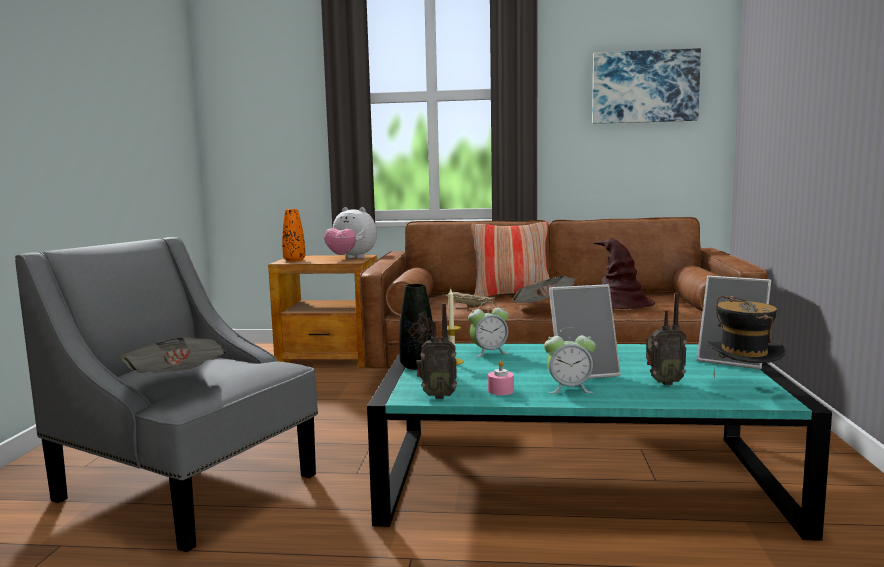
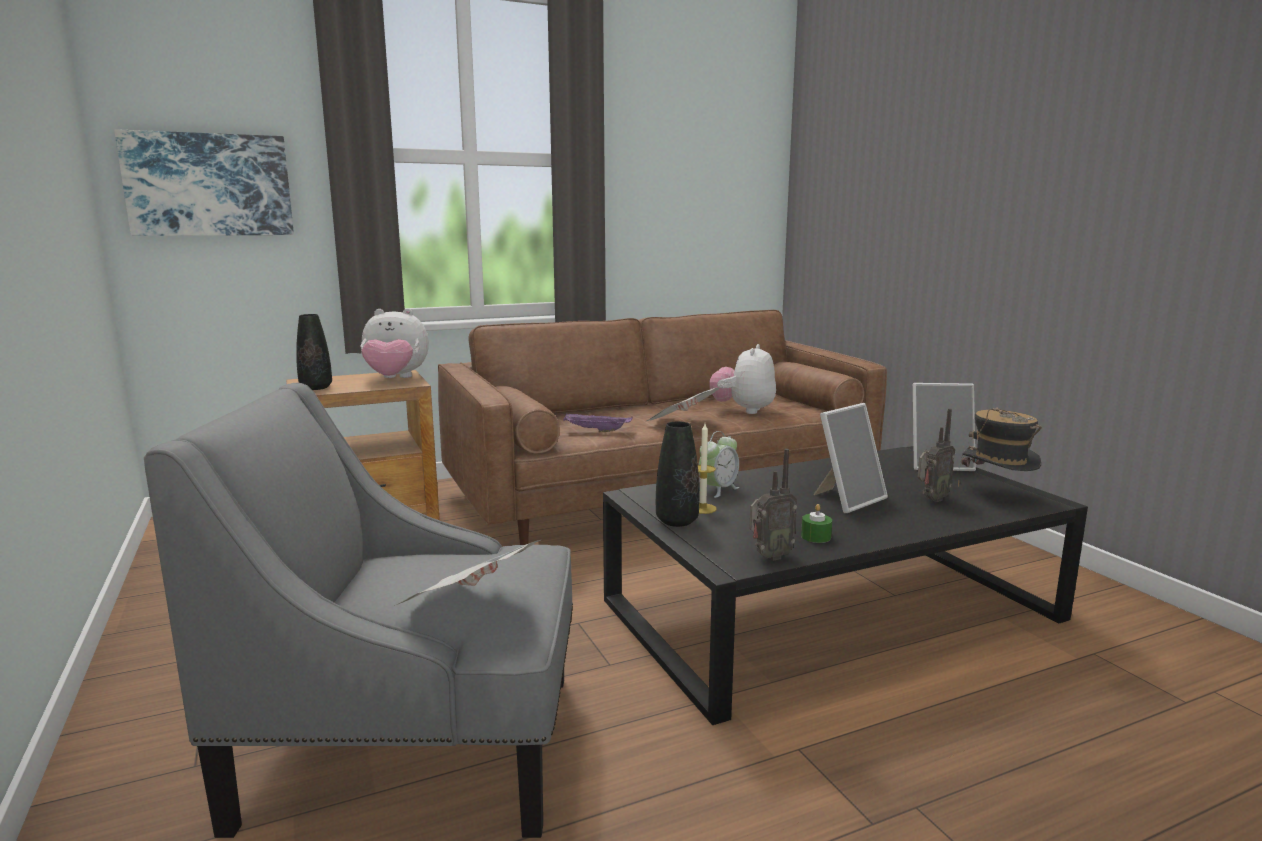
camera: 30 degrees left, 5 degrees up
(294, 260) = (316, 388): orange vase -> black vase
(467, 306) = (596, 431): beige tray -> purple tray
(501, 391) = (816, 537): pink candle -> green candle
(512, 295) = (613, 409): pillow -> none
(569, 389) = (871, 522): alarm clock -> none
(578, 477) = (831, 609): turquoise coffee table -> black coffee table
(617, 303) = (743, 410): brown hat -> plush toy
(644, 87) = (707, 163): picture -> picture (209, 185)

